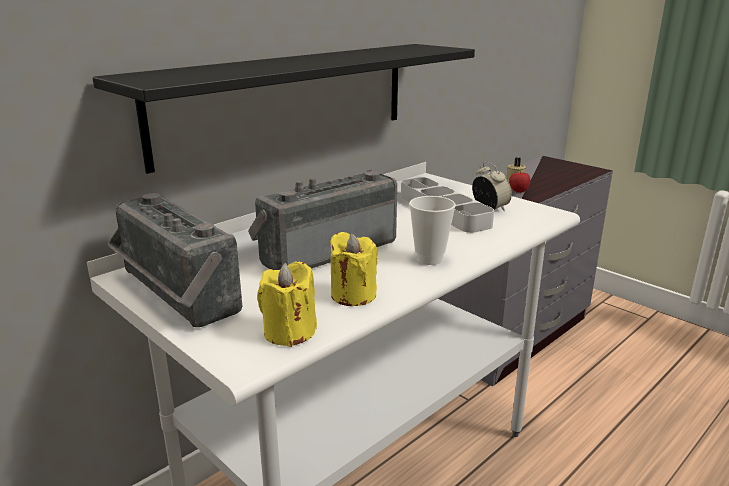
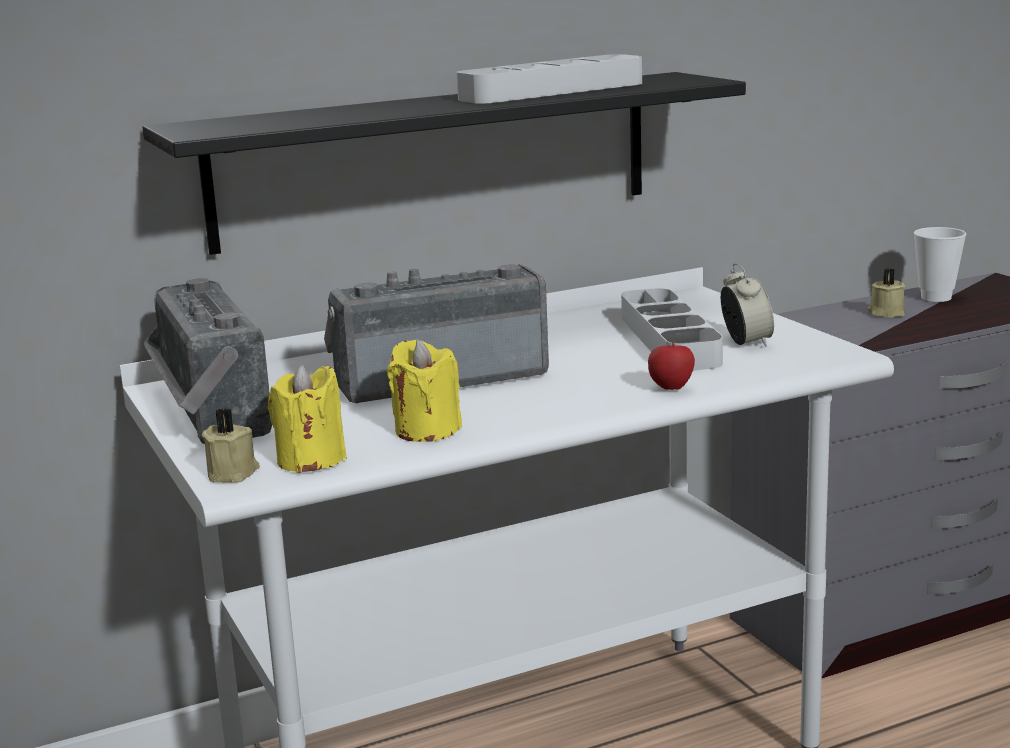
camera: 20 degrees right, 5 degrees down
(237, 353) = (234, 473): none -> beige candle
(366, 54) = (552, 91): none -> grey tray
(429, 259) = (575, 399): cup -> cup (936, 298)
(518, 192) = (875, 329): apple -> apple (671, 388)

